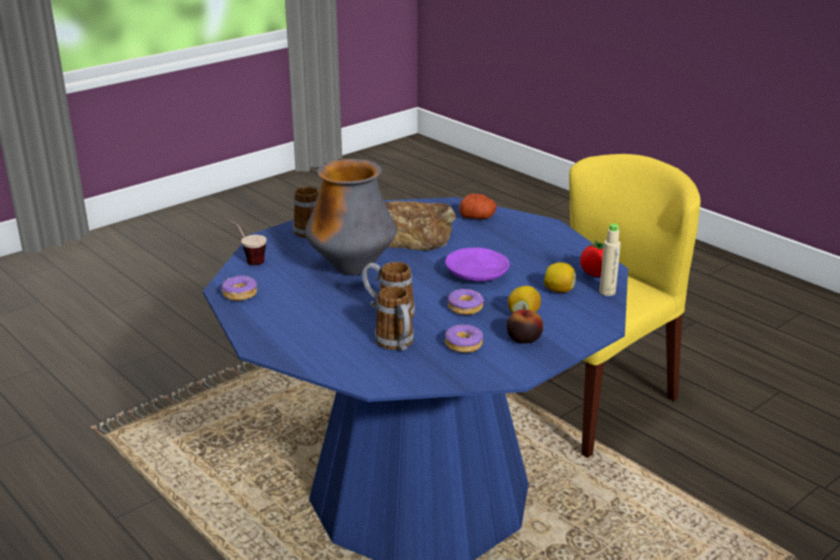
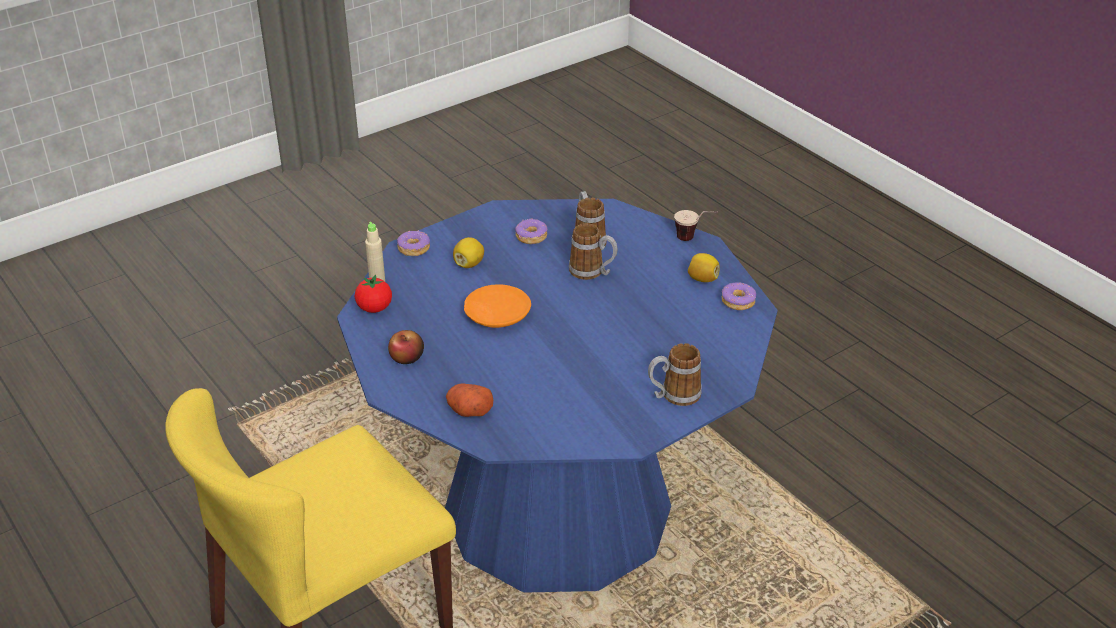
camera: 175 degrees left, 10 degrees up
(247, 260) = (744, 349): cup -> cup (694, 239)
(352, 269) = (627, 329): vase -> none
(413, 234) = (556, 382): bread -> none
(465, 308) = (520, 274): donut -> donut (413, 248)
(477, 274) = (497, 315): purple plate -> orange plate
(523, 338) = (478, 240): apple -> apple (407, 358)
(559, 290) = (423, 289): lemon -> lemon (702, 279)

